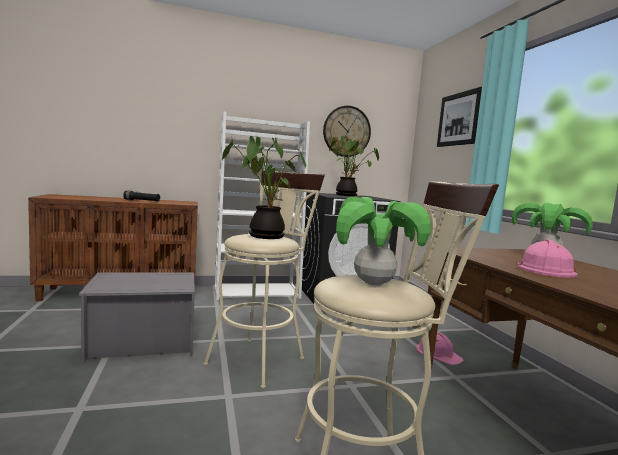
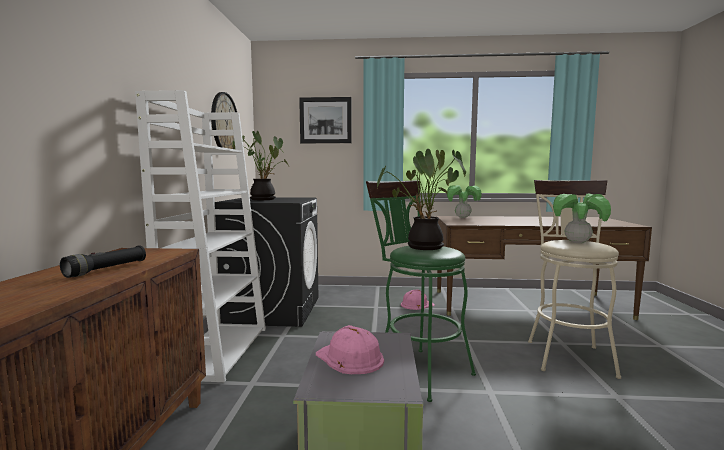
camera: 70 degrees left, 0 degrees up
(260, 358) = (417, 369): beige stool -> green stool
(543, 269) = (503, 221): pink hard hat -> pink hard hat (350, 358)

